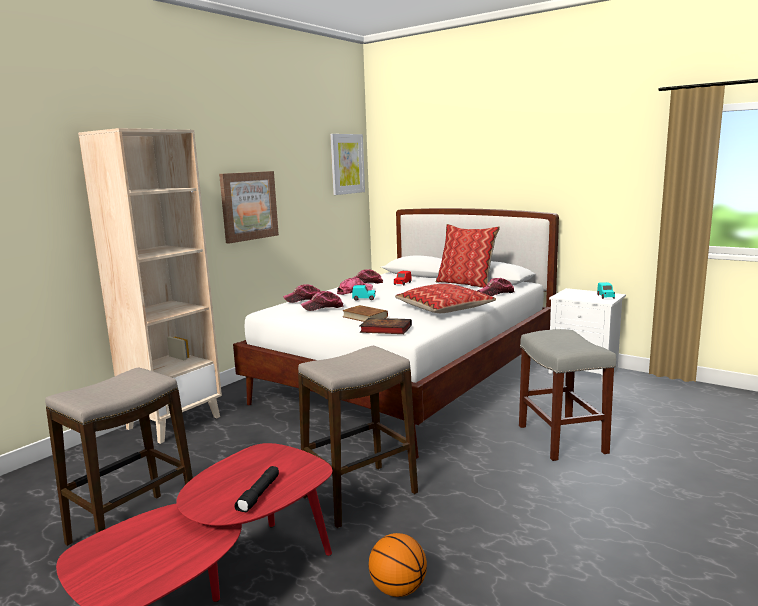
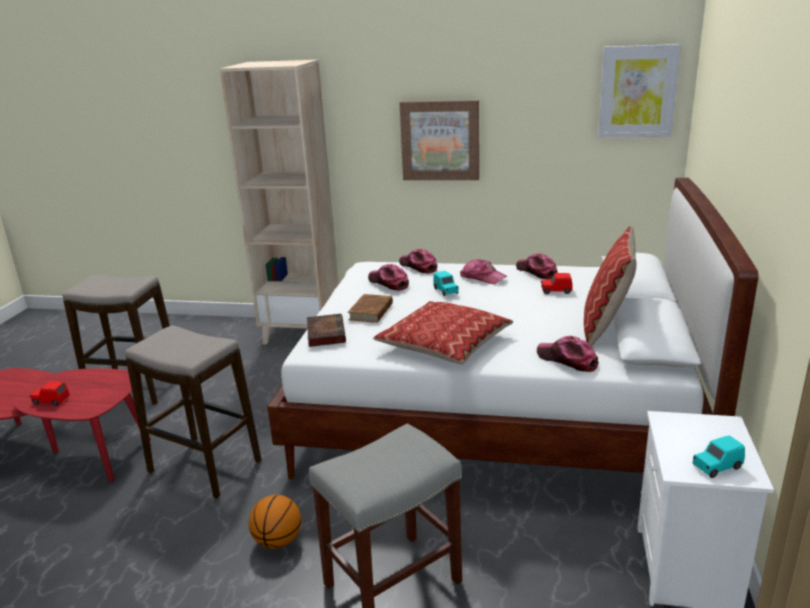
camera: 65 degrees right, 10 degrees up
(259, 495) = (51, 401): black flashlight -> red toy car
(398, 589) = (64, 531): basketball -> basketball (277, 541)

